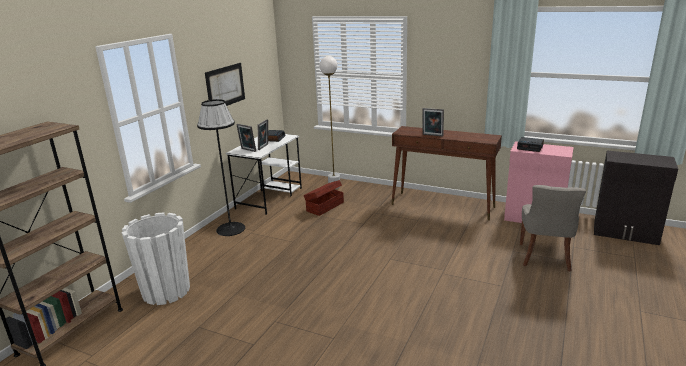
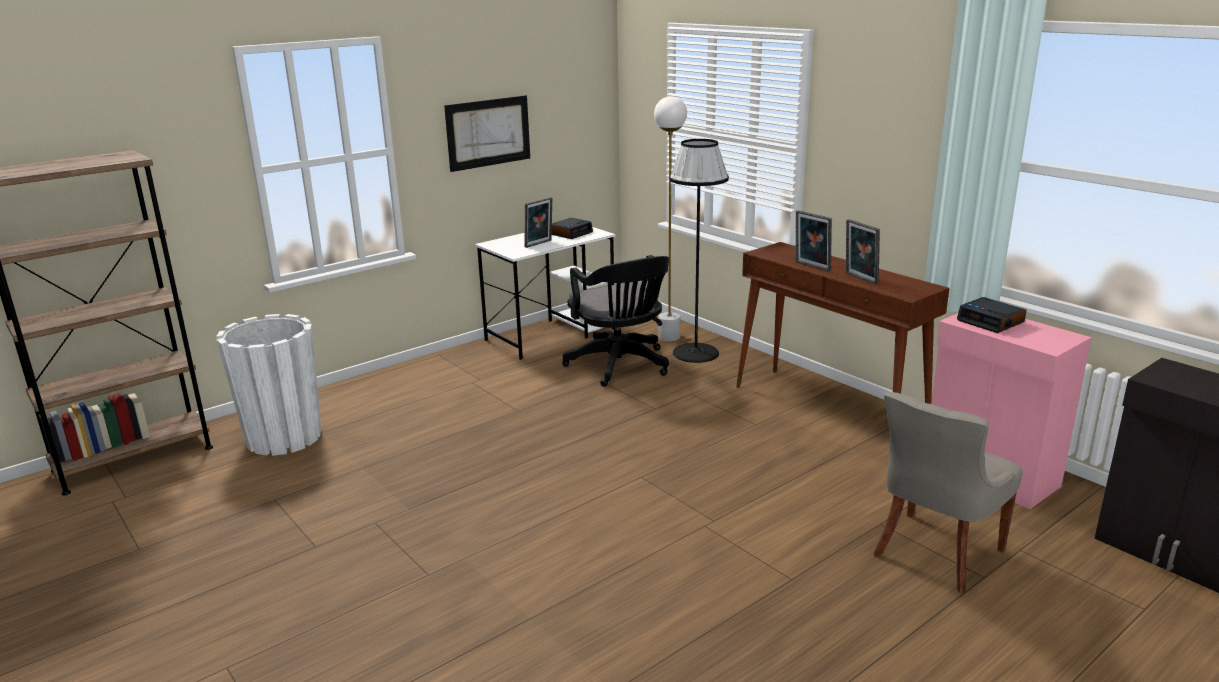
camera: 25 degrees right, 0 degrees up
(230, 229) = (450, 370): black floor lamp -> black floor lamp (695, 353)
(247, 150) = (509, 245): picture frame -> picture frame (859, 279)
(324, 207) = (620, 366): brown storage box -> black office chair

